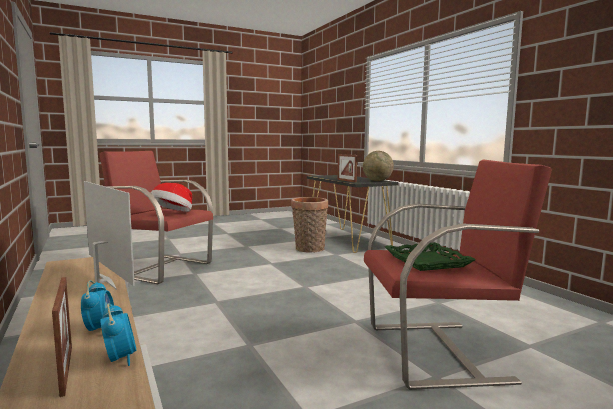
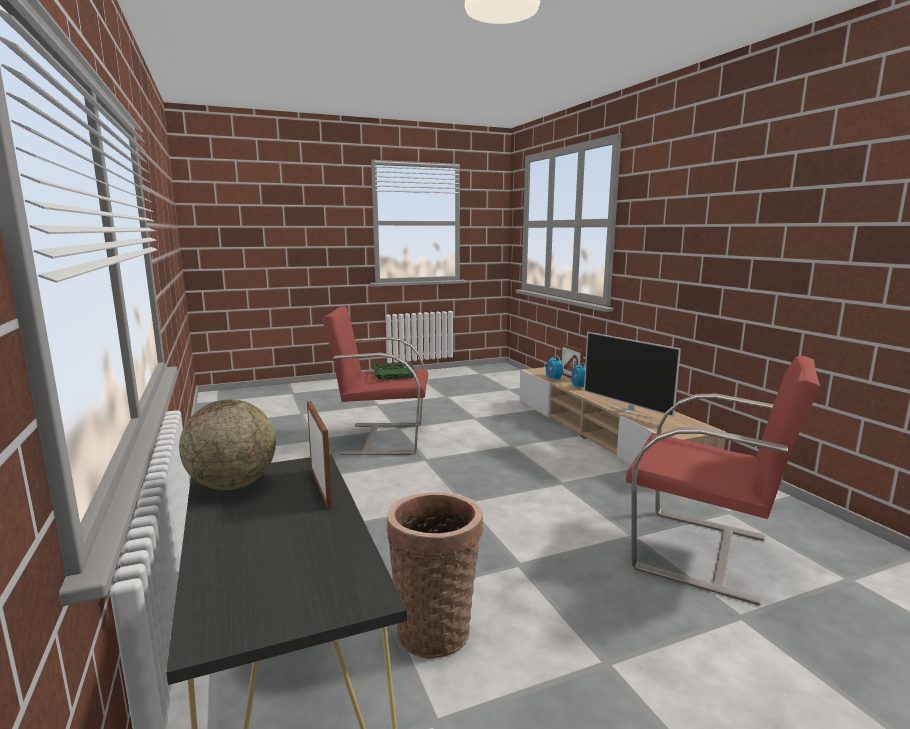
camera: 175 degrees left, 5 degrees up
(172, 213) = (670, 446): hat -> none

